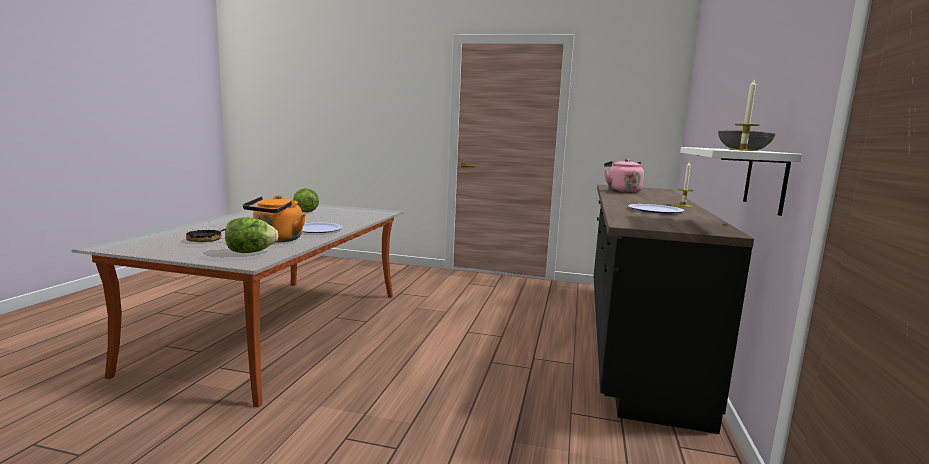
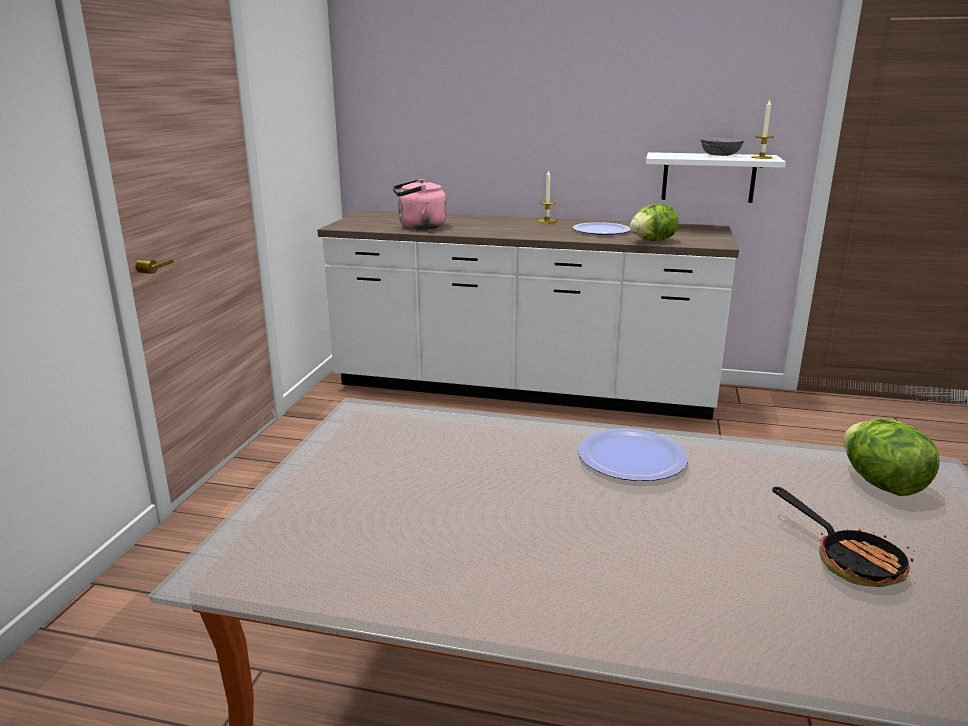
camera: 90 degrees left, 10 degrees up
(277, 240) = (768, 480): orange kettle -> none
(305, 211) = (398, 512): lettuce -> lettuce (652, 241)
(633, 338) = (522, 389): black counter -> white counter

